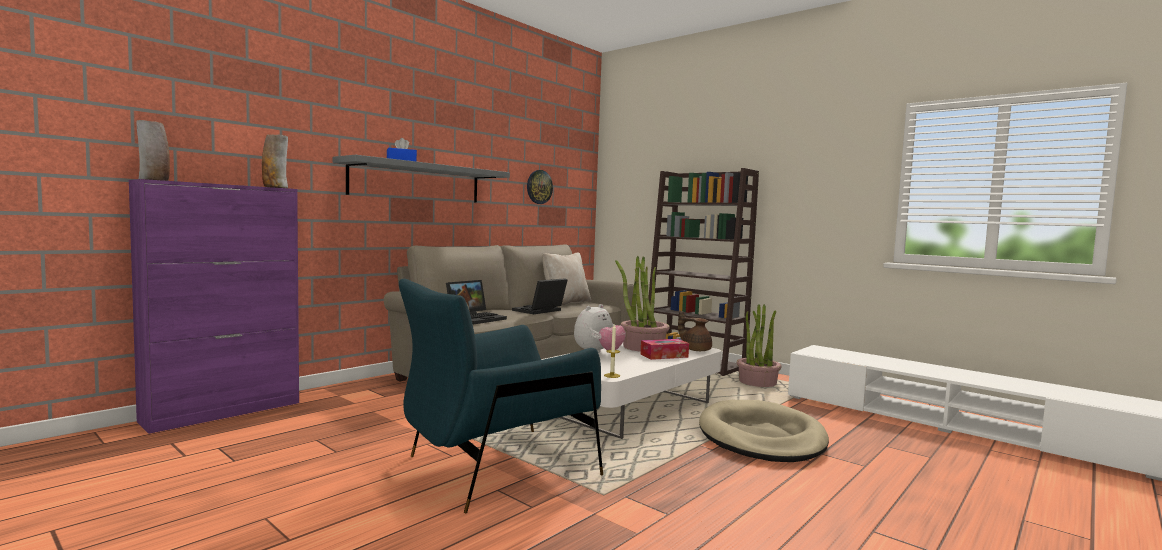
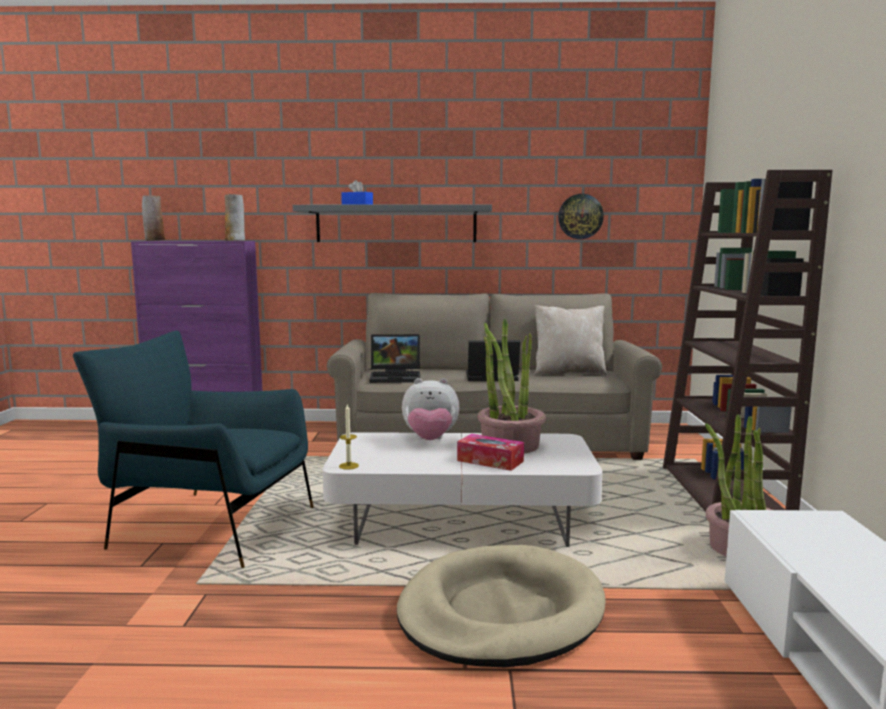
camera: 50 degrees right, 5 degrees up
(695, 349) = (563, 464): brown teapot -> none

